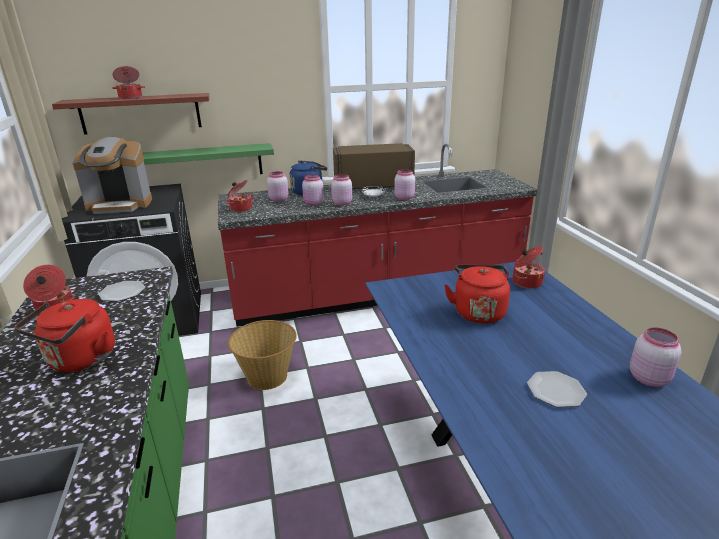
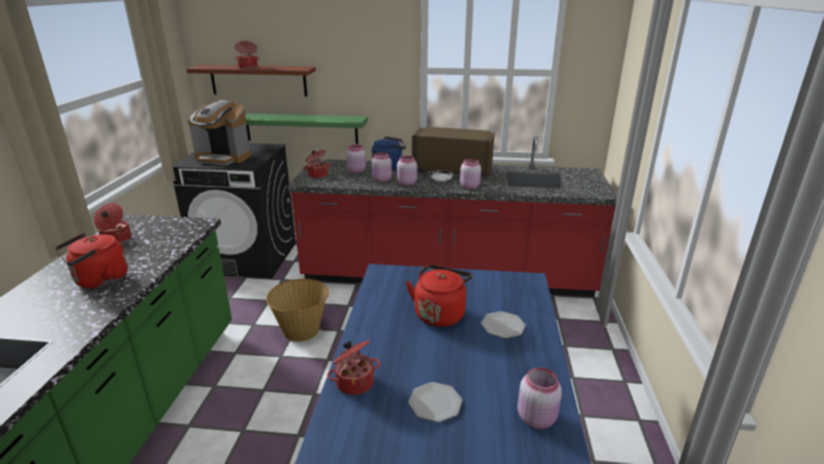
camera: 20 degrees right, 0 degrees up
(122, 293) = (168, 234): plate -> plate (503, 326)
(526, 282) = (515, 295): cooking pot -> cooking pot (354, 382)

